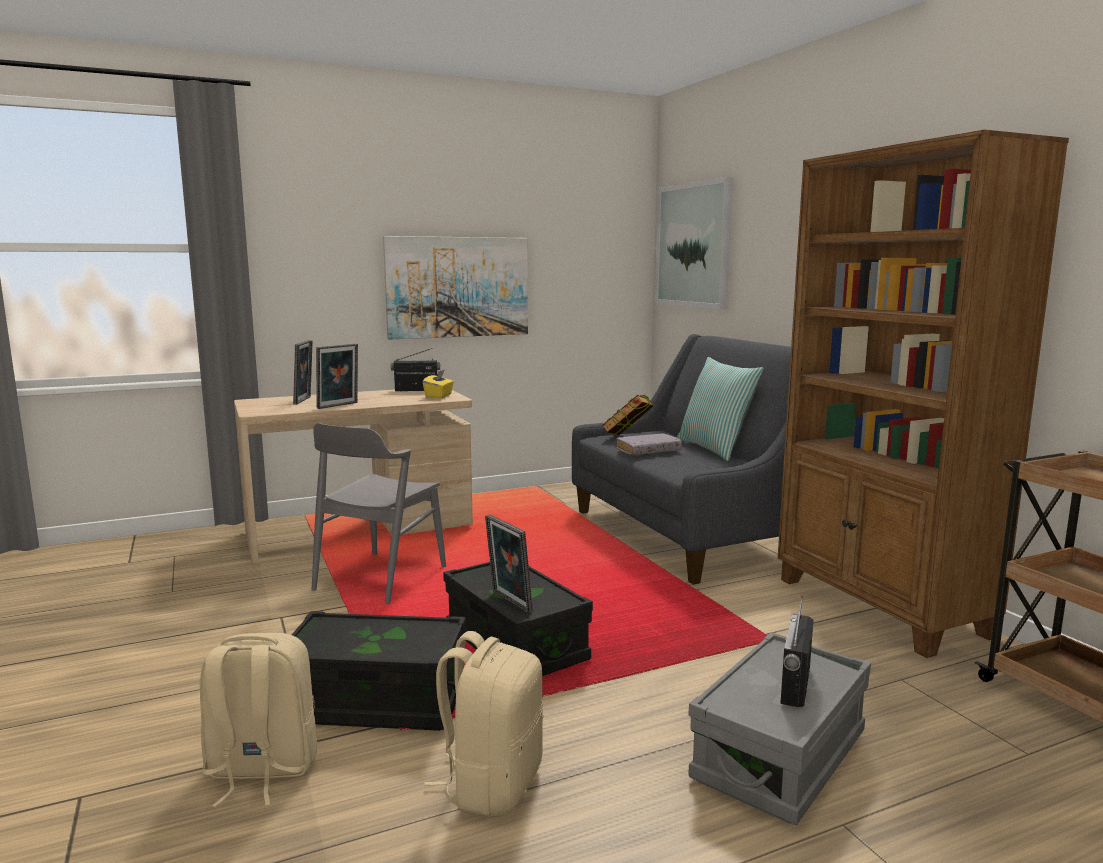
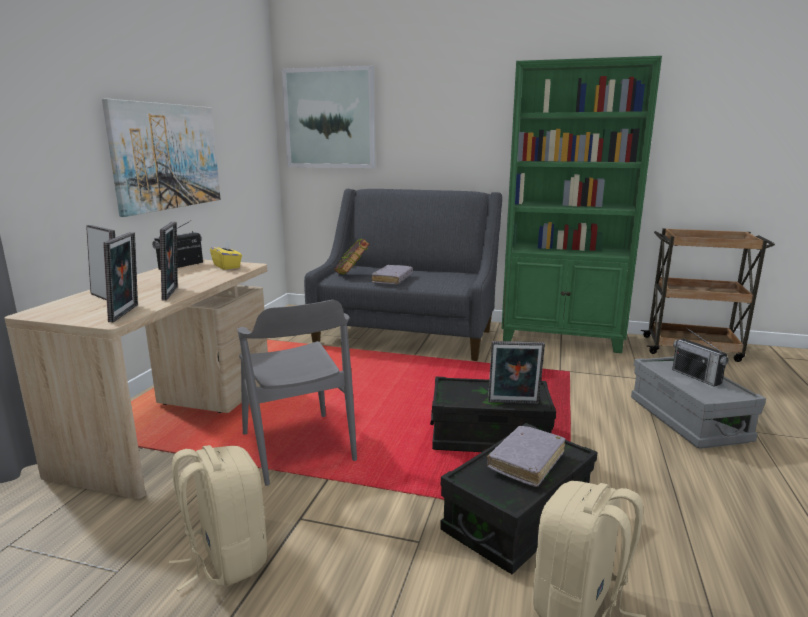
camera: 50 degrees left, 5 degrees up
(276, 411) = (127, 313): none -> picture frame
(380, 636) = (526, 461): none -> grey book
(492, 784) = (666, 510): beige backpack -> beige backpack (225, 559)
(715, 449) = (419, 269): pillow -> none
(880, 607) = (562, 338): brown bookcase -> green bookcase

